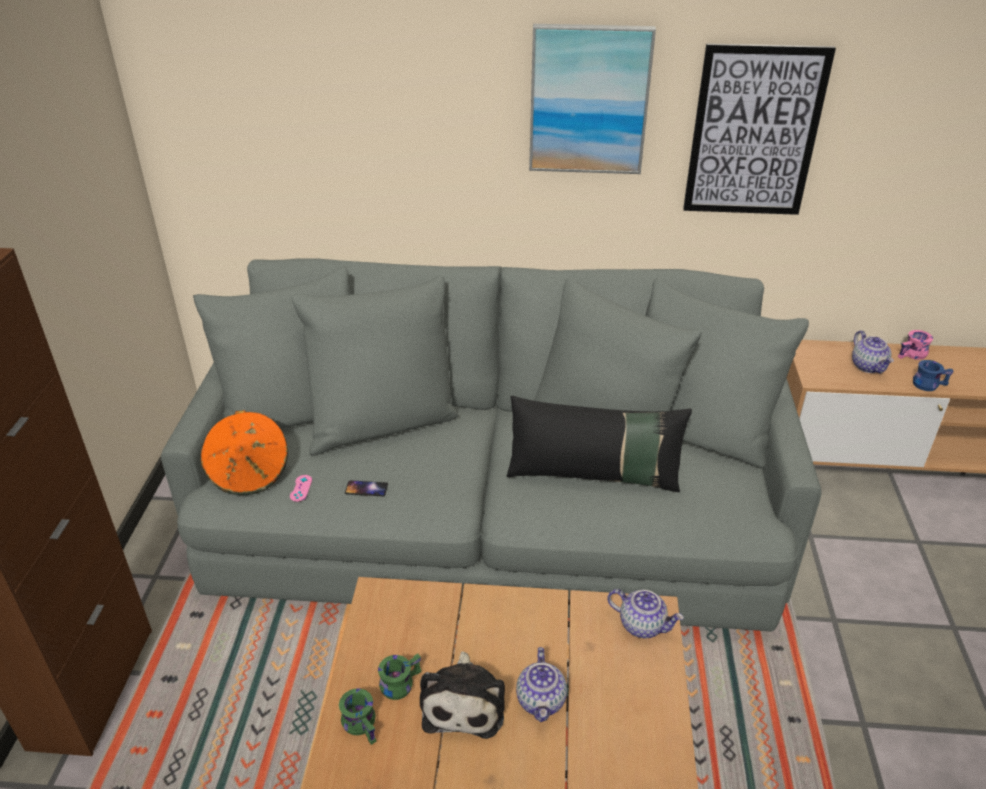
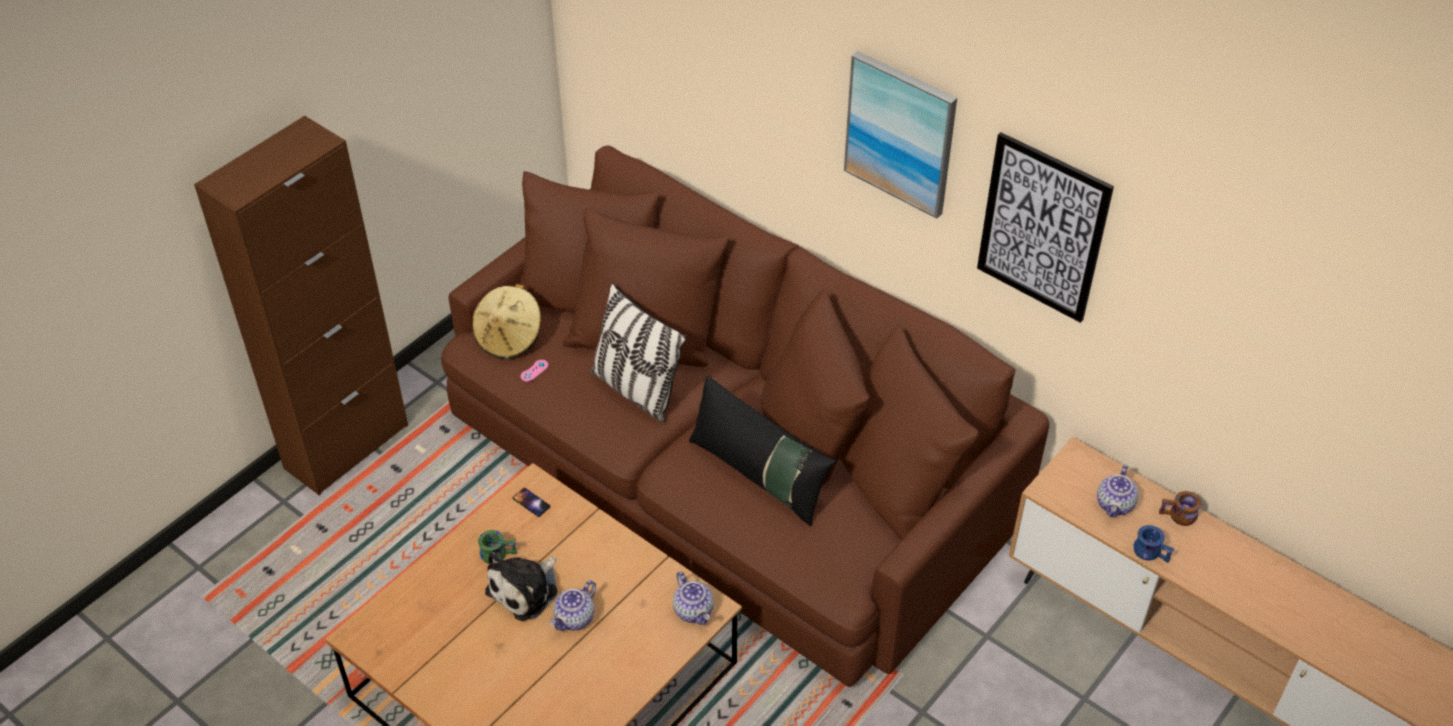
camera: 35 degrees right, 10 degrees up
(249, 473) = (509, 338): orange hat -> beige hat
(363, 724) = (454, 566): green mug -> none
(366, 489) = (579, 396): phone -> phone (531, 502)
(416, 460) = (636, 390): none -> pillow
(493, 513) = (727, 465): grey sofa -> brown sofa
(913, 355) = (1178, 517): pink mug -> brown mug

